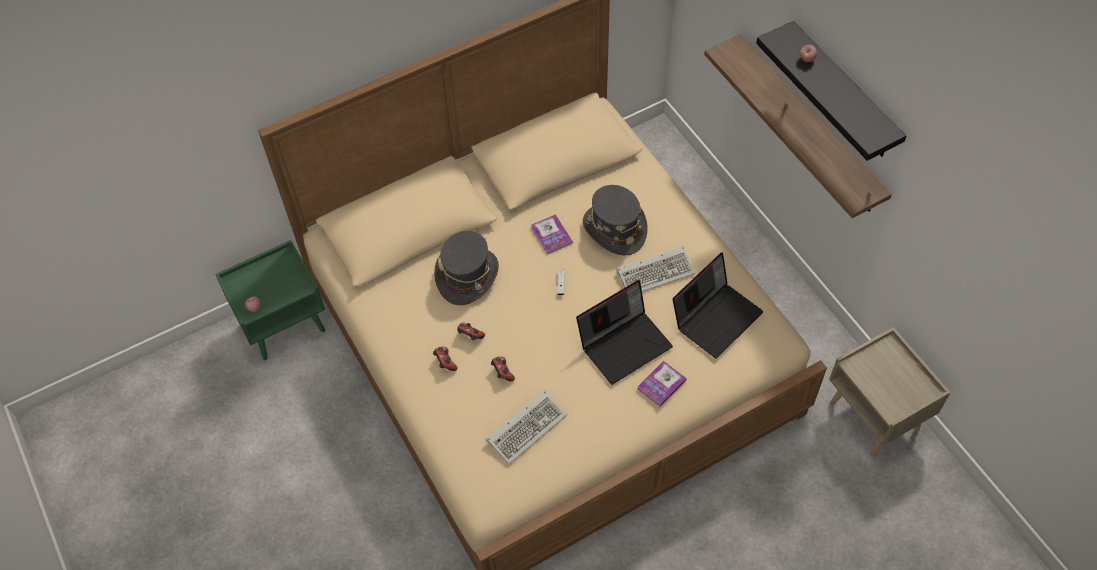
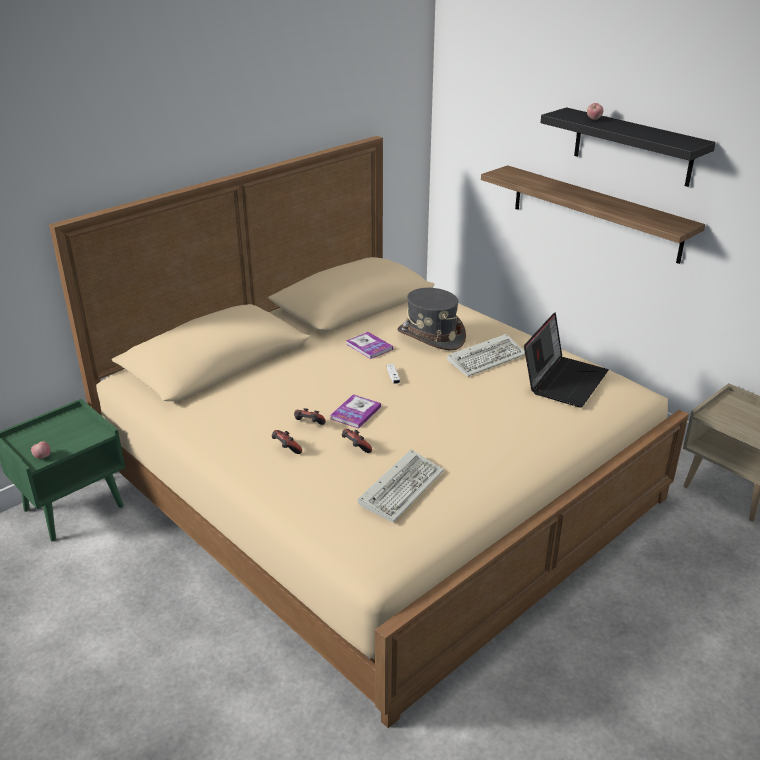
camera: 15 degrees left, 25 degrees down
(467, 276) = (290, 383): grey hat -> none
(624, 343) = (480, 409): laptop -> none
(661, 384) = (535, 434): book -> book (355, 412)

